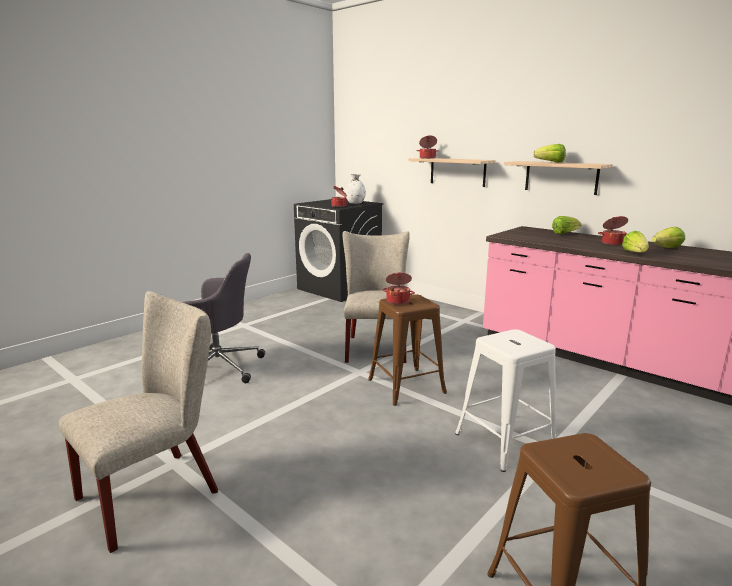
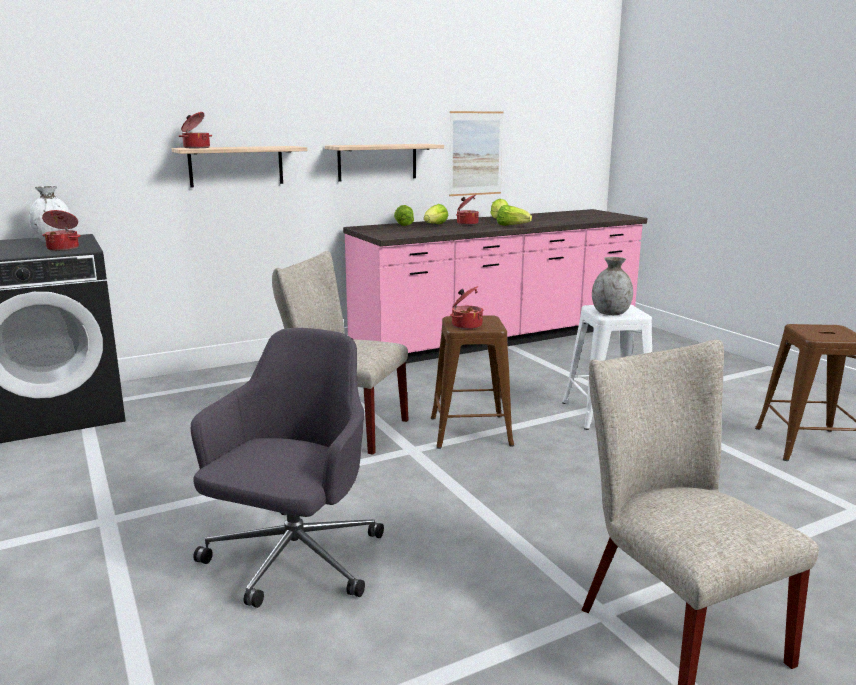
camera: 70 degrees left, 0 degrees up
(500, 340) = (610, 313): none -> grey vase
(550, 162) = (379, 144): lettuce -> lettuce (435, 225)
(673, 177) = (475, 153): none -> picture

